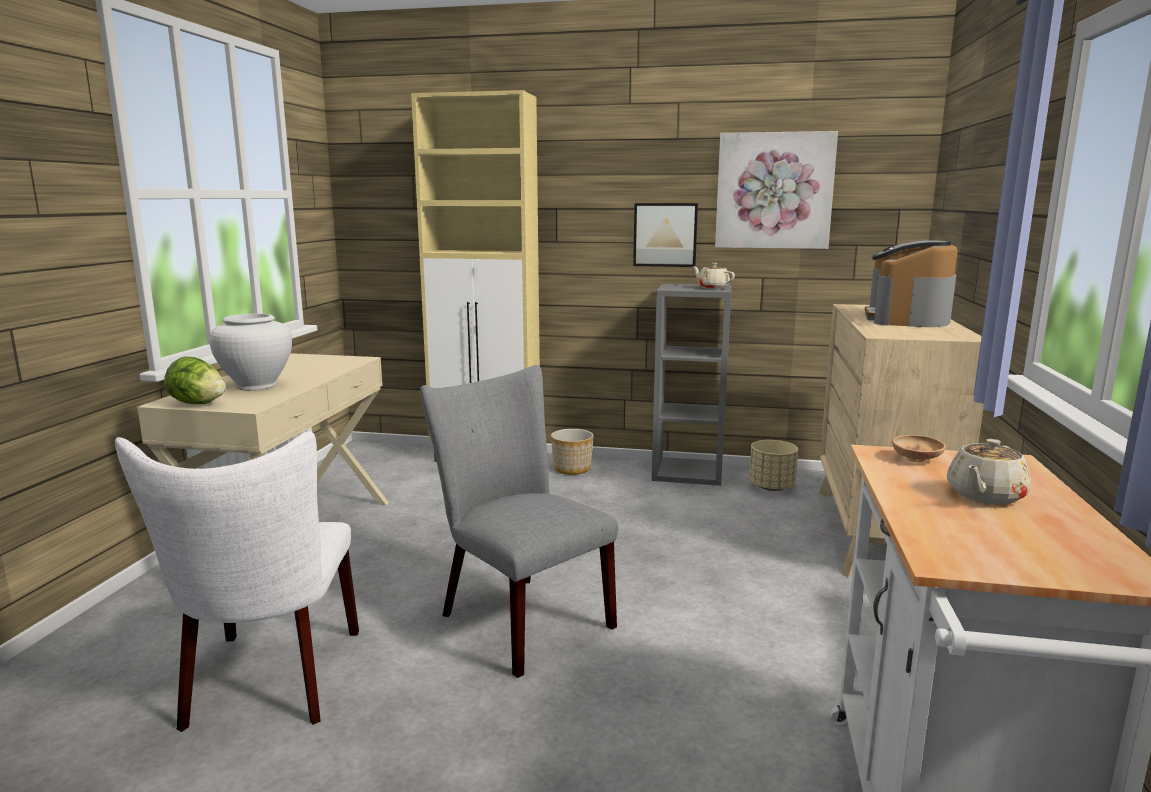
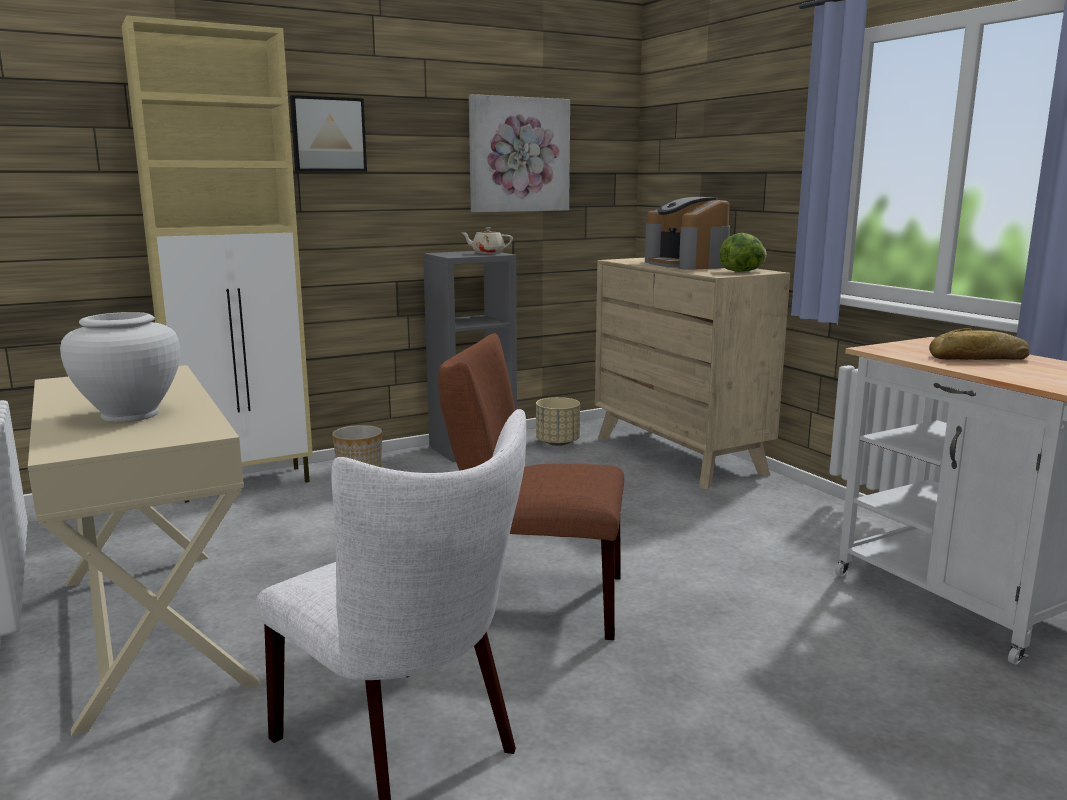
camera: 40 degrees left, 0 degrees up
(198, 403) = (117, 444): lettuce -> lettuce (742, 271)
(518, 617) = (533, 600): grey chair -> brown chair
(665, 234) = (421, 200): picture -> picture (328, 134)
(916, 459) = (899, 348): brown bowl -> none
(984, 496) = (979, 358): beige teapot -> bread

